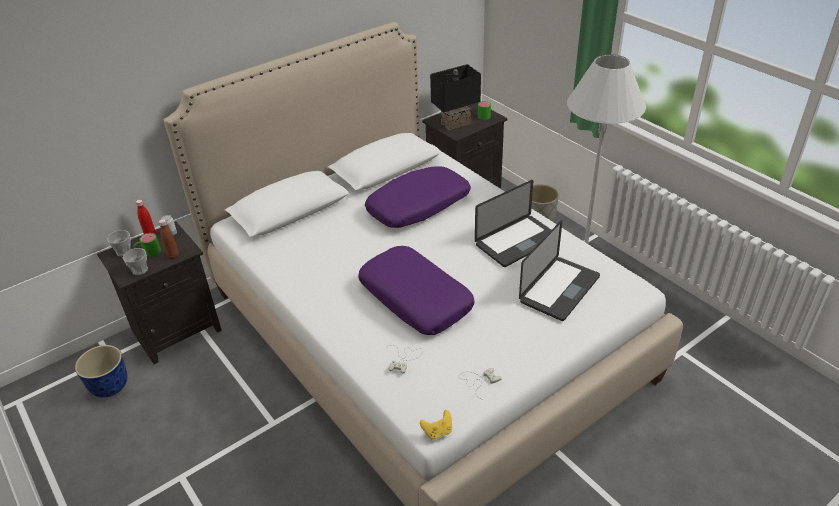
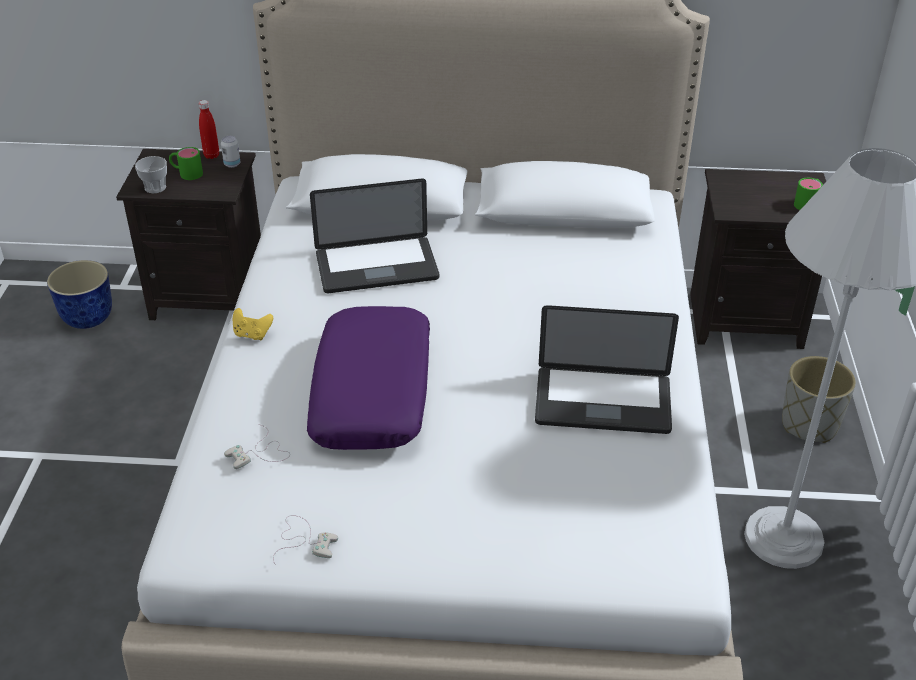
camera: 40 degrees right, 0 degrees up
(124, 251) = (167, 159): cup -> none
(173, 256) = (203, 190): brown bottle -> none
(418, 207) = (537, 281): purple pillow -> none
(438, 432) = (182, 563): yellow game controller -> yellow game controller (252, 334)
(456, 124) = (746, 197): black table lamp -> none
(559, 289) = (569, 501): laptop -> laptop (377, 267)

